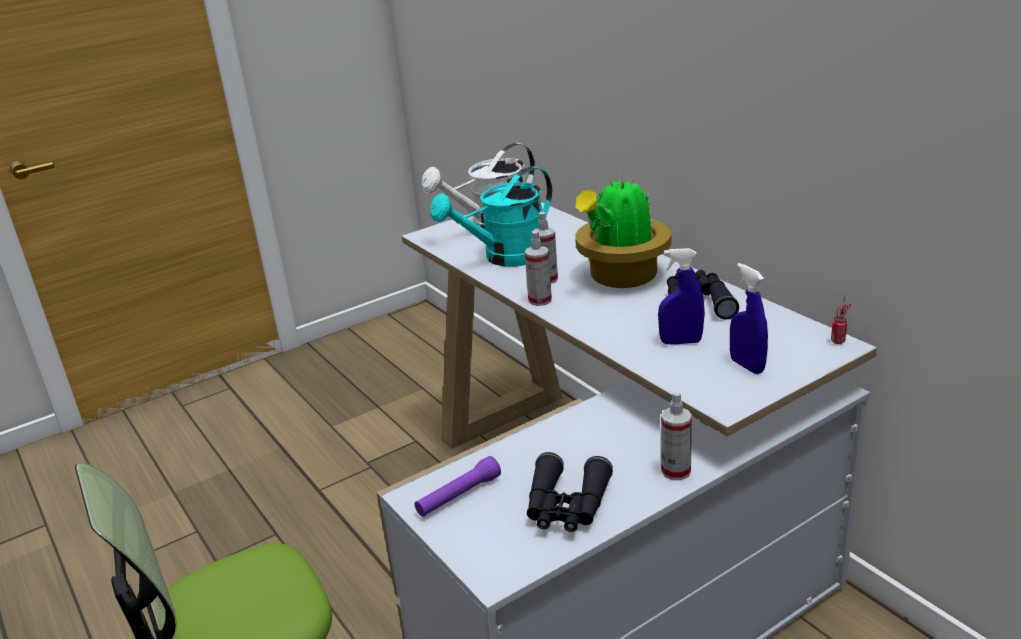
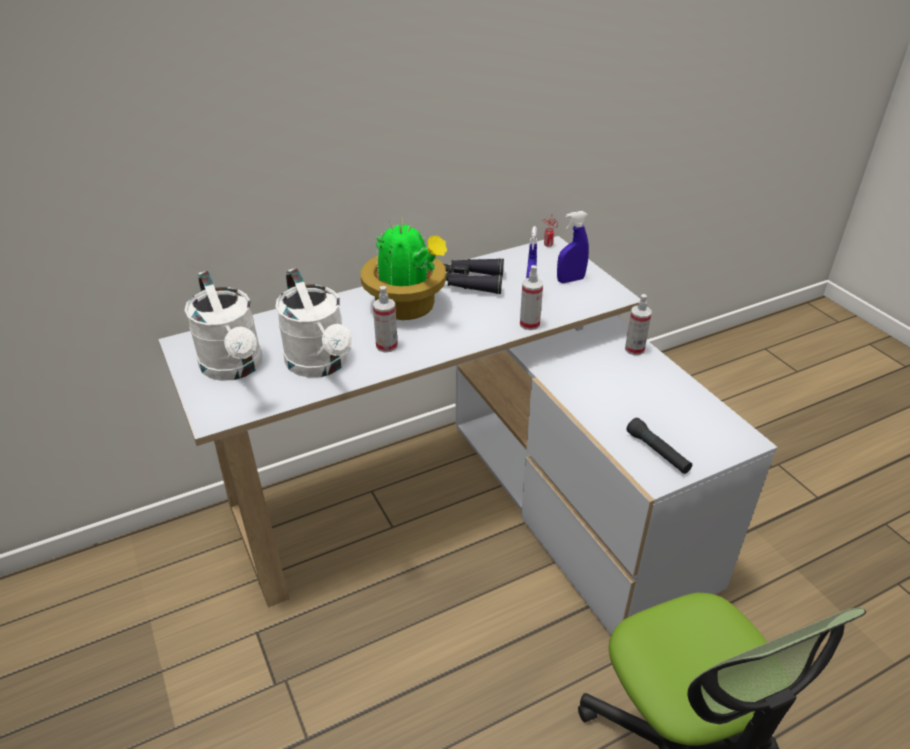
camera: 85 degrees left, 10 degrees up
(458, 496) = (657, 452): purple flashlight -> black flashlight
(506, 258) = (321, 365): turquoise watering can -> white watering can
(540, 300) = (428, 353): spray bottle -> spray bottle (529, 324)
(566, 506) = (671, 400): black binoculars -> none

